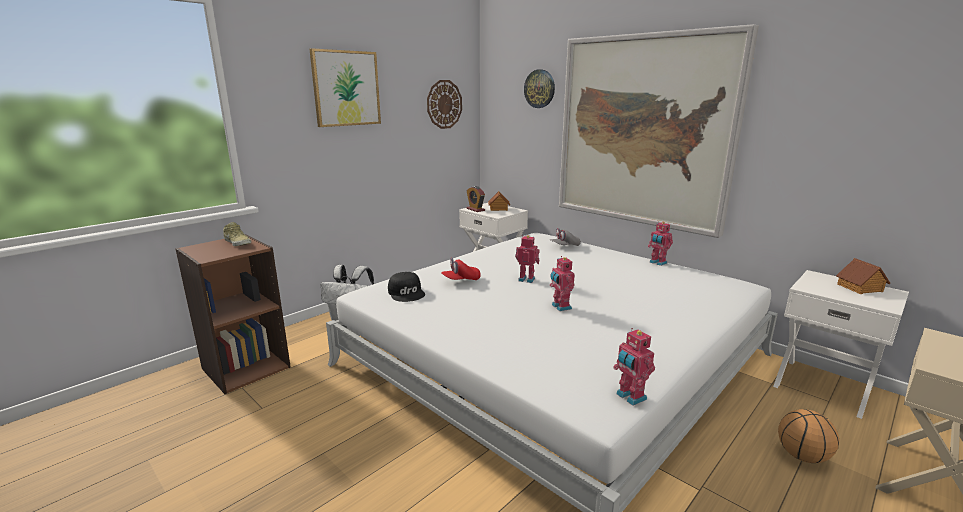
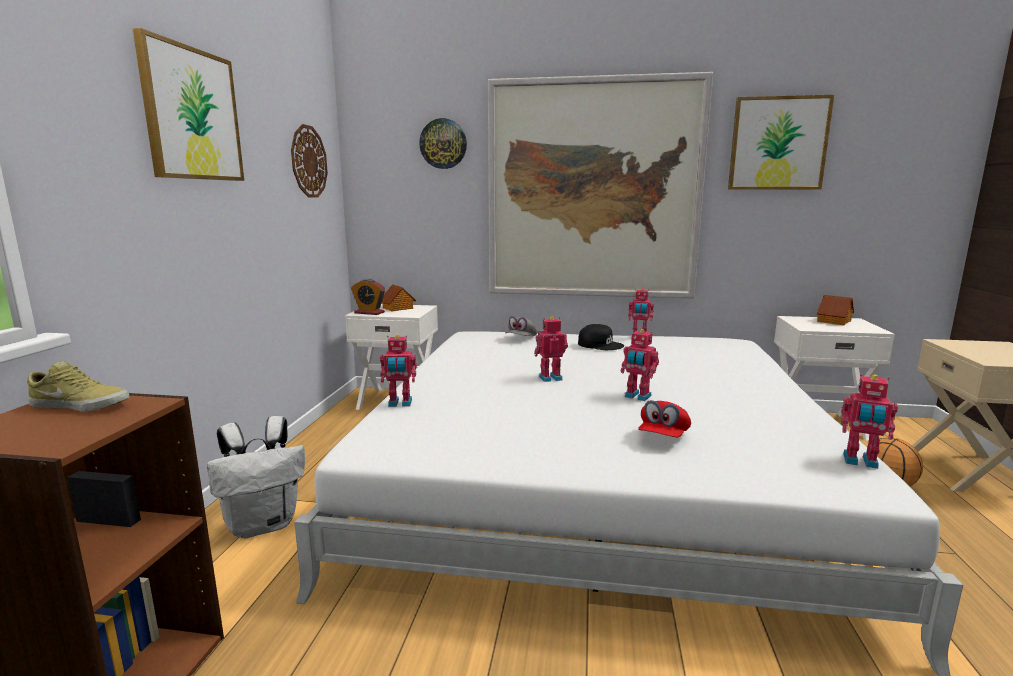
camera: 35 degrees left, 5 degrees down
(407, 293) = (427, 430): black cap -> black cap (600, 344)
(419, 274) = (400, 403): none -> toy robot
(461, 280) = (475, 397): red cap -> red cap (663, 437)
(826, 95) = (778, 144): none -> picture

